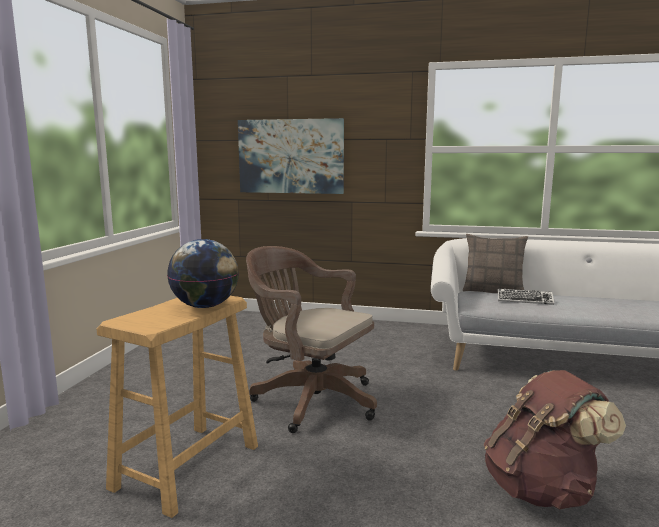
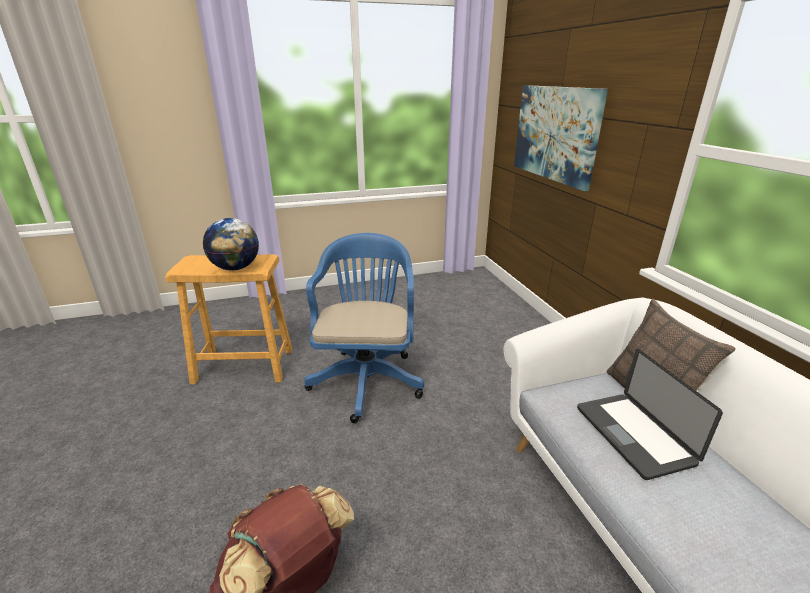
camera: 60 degrees right, 15 degrees up
(310, 399) = (367, 378): brown office chair -> blue office chair
(524, 300) = (633, 435): keyboard -> laptop

